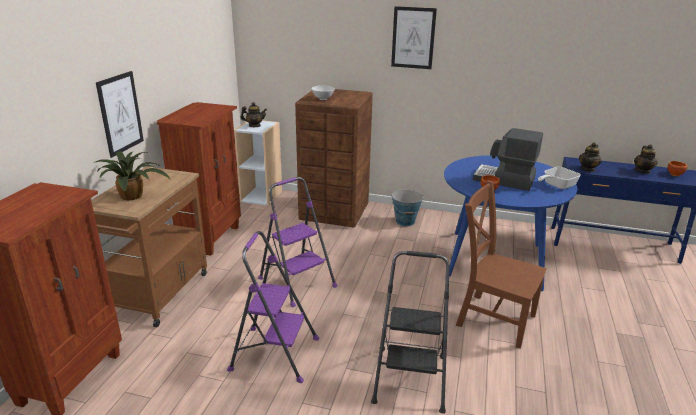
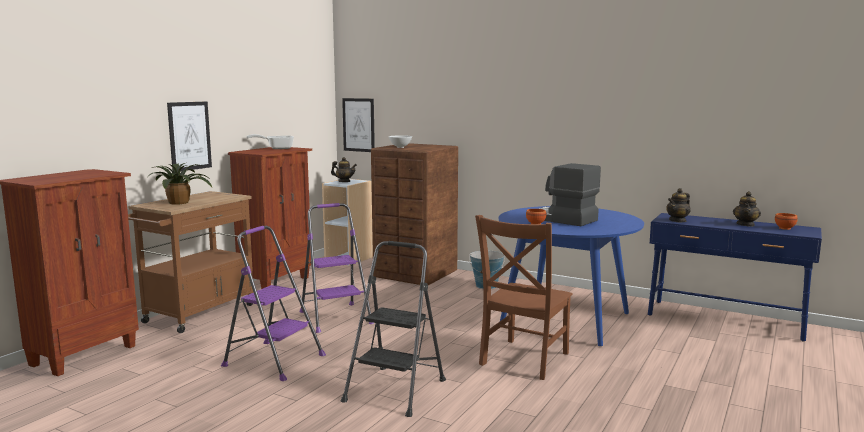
camera: 15 degrees right, 15 degrees down
(413, 38) = (496, 89): picture -> picture (358, 125)
(492, 318) = (522, 360): brown chair -> brown chair turned 105 degrees counterclockwise
(556, 185) = (618, 225): frying pan -> frying pan (276, 148)

